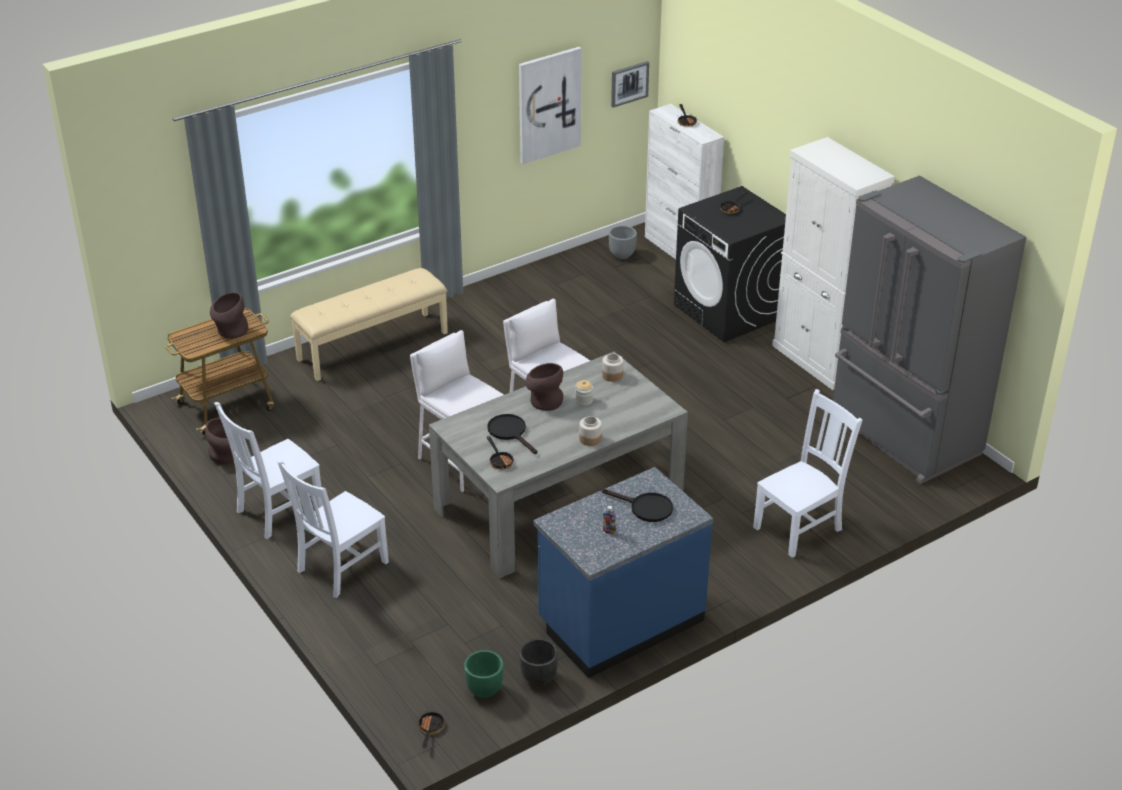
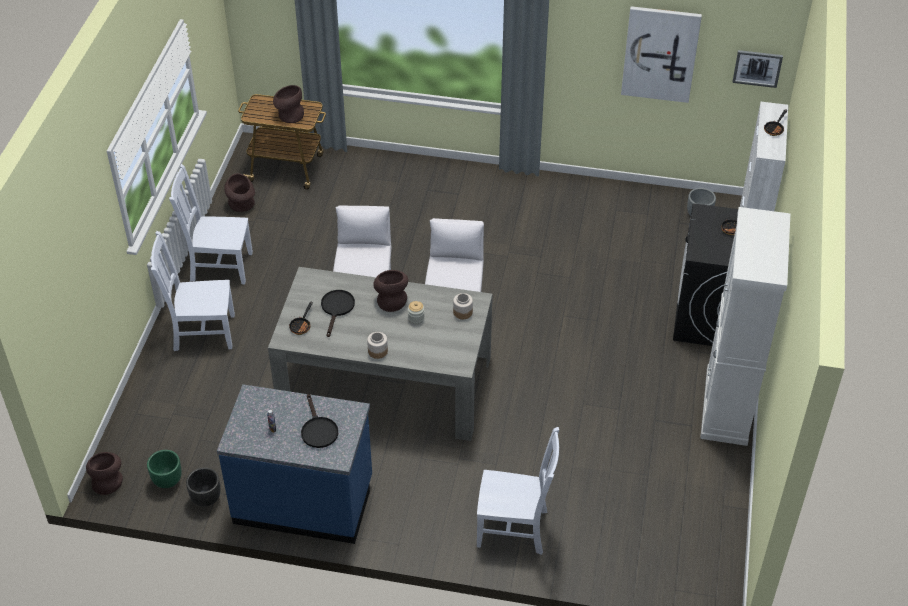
camera: 45 degrees right, 10 degrees up
(372, 345) = (428, 180): beige bench -> none
(430, 729) = (107, 481): frying pan -> brown vase
(902, 436) = (699, 517): grey fridge -> none

